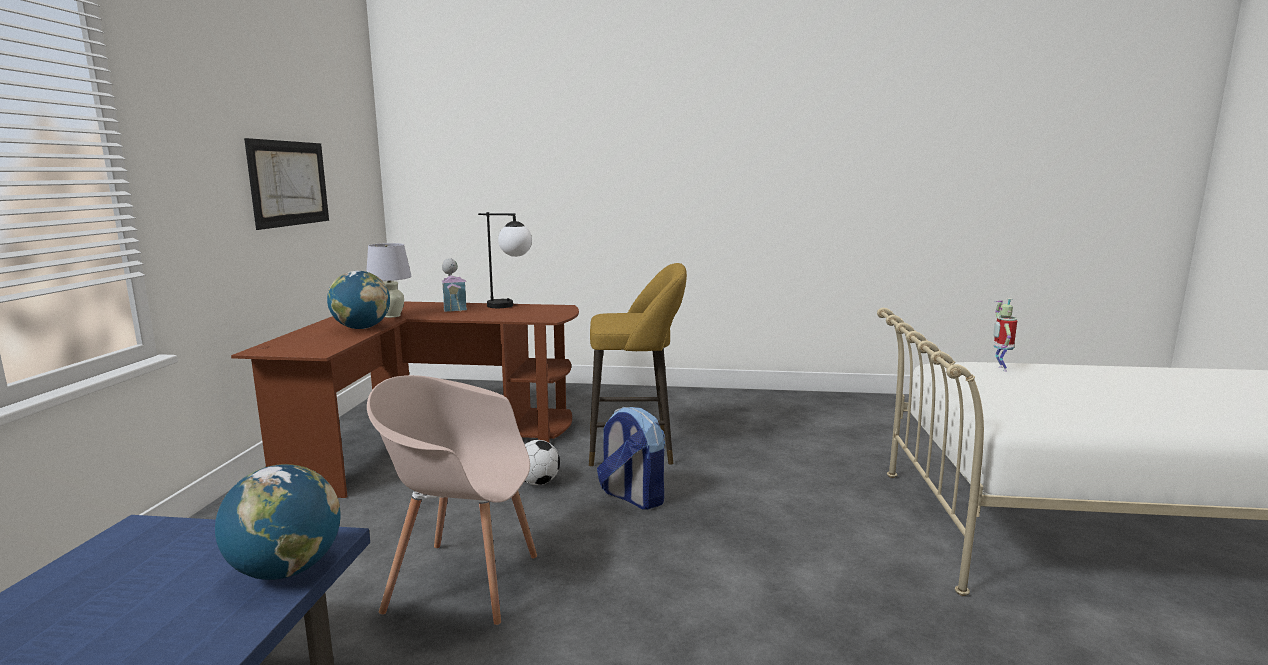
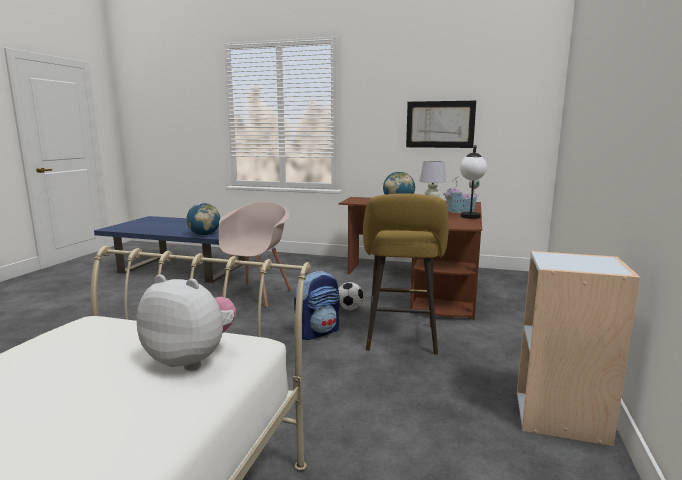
camera: 100 degrees right, 0 degrees up
(744, 399) = (562, 418): none -> bookcase
(999, 368) = (192, 359): toy robot -> plush toy

